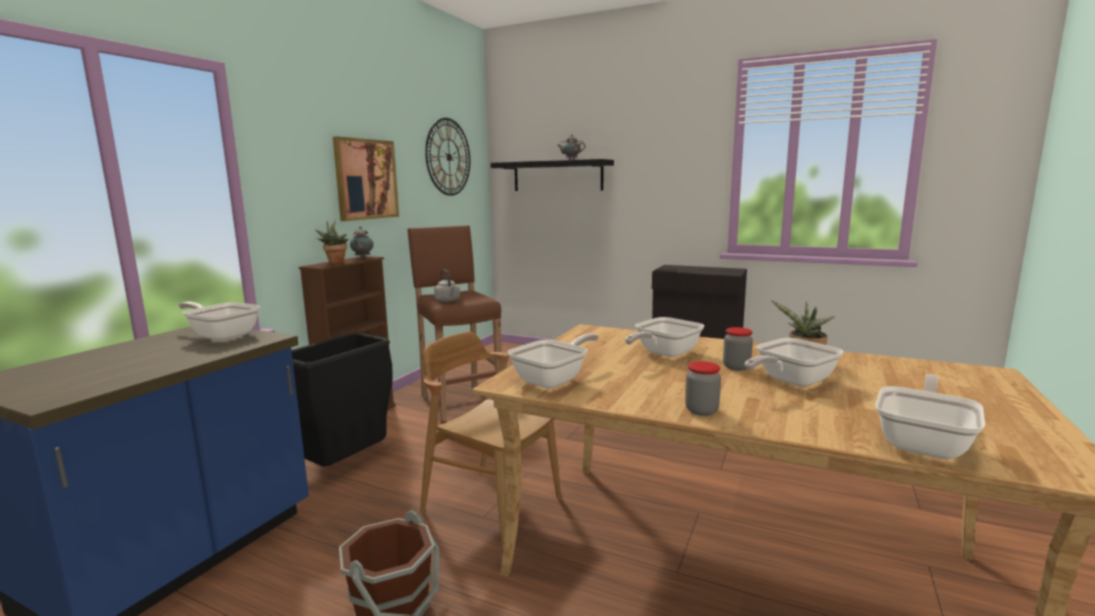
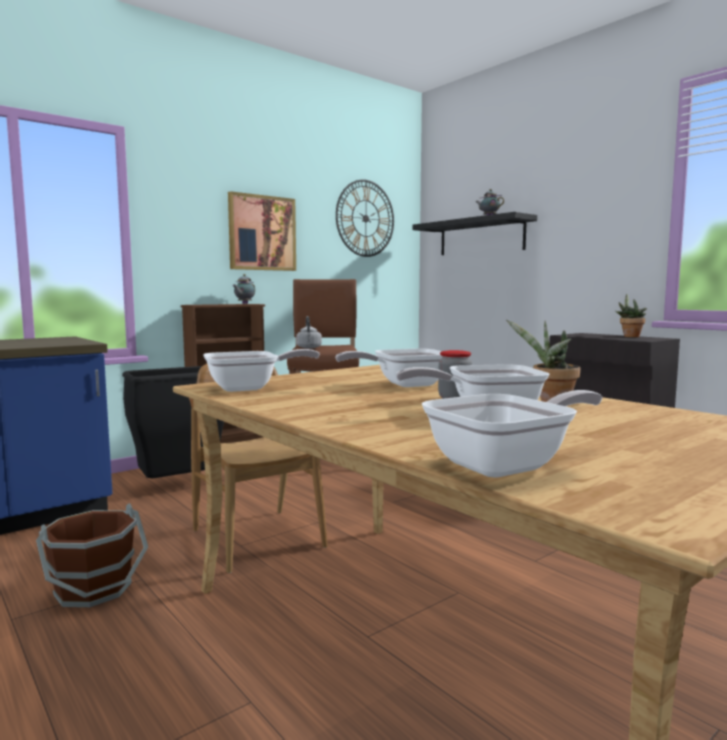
camera: 25 degrees right, 5 degrees down
(222, 335) = (62, 340): frying pan -> none
(335, 262) = (214, 304): potted plant -> potted plant (629, 336)
(701, 410) = (323, 416): jar -> none

